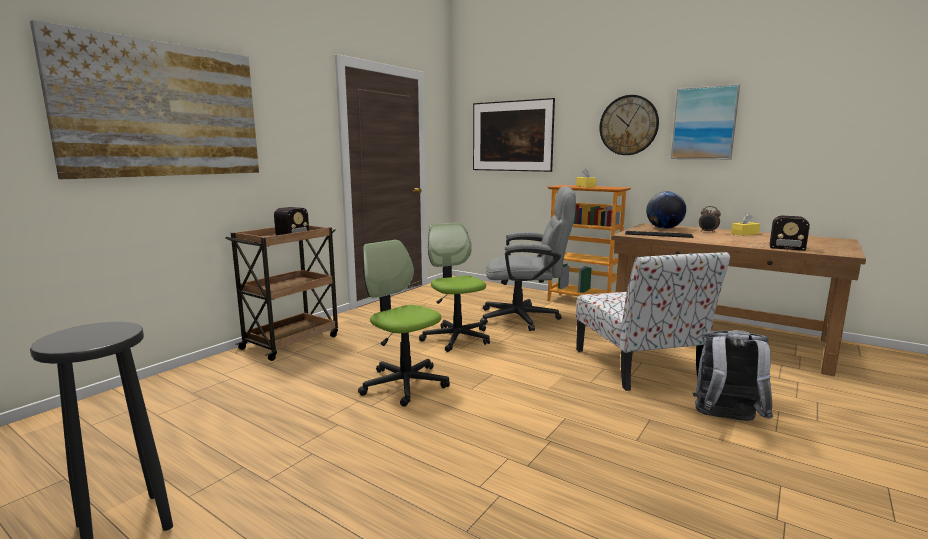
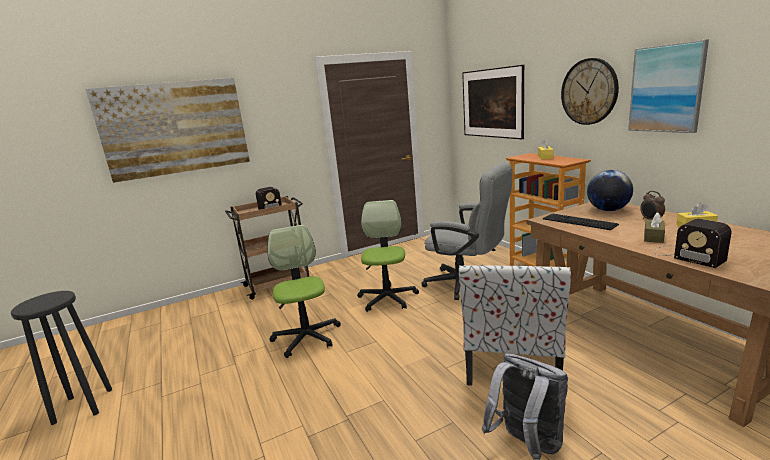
camera: 30 degrees right, 5 degrees up
(731, 239) = (653, 237): none -> brown tissue box

